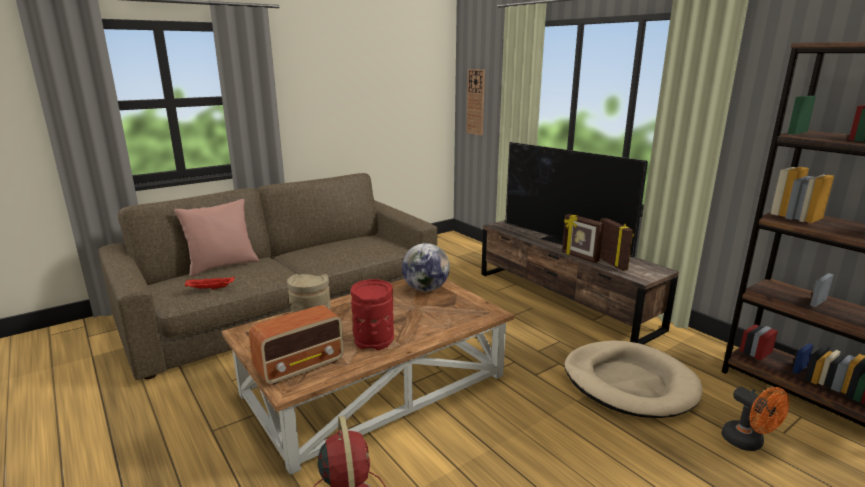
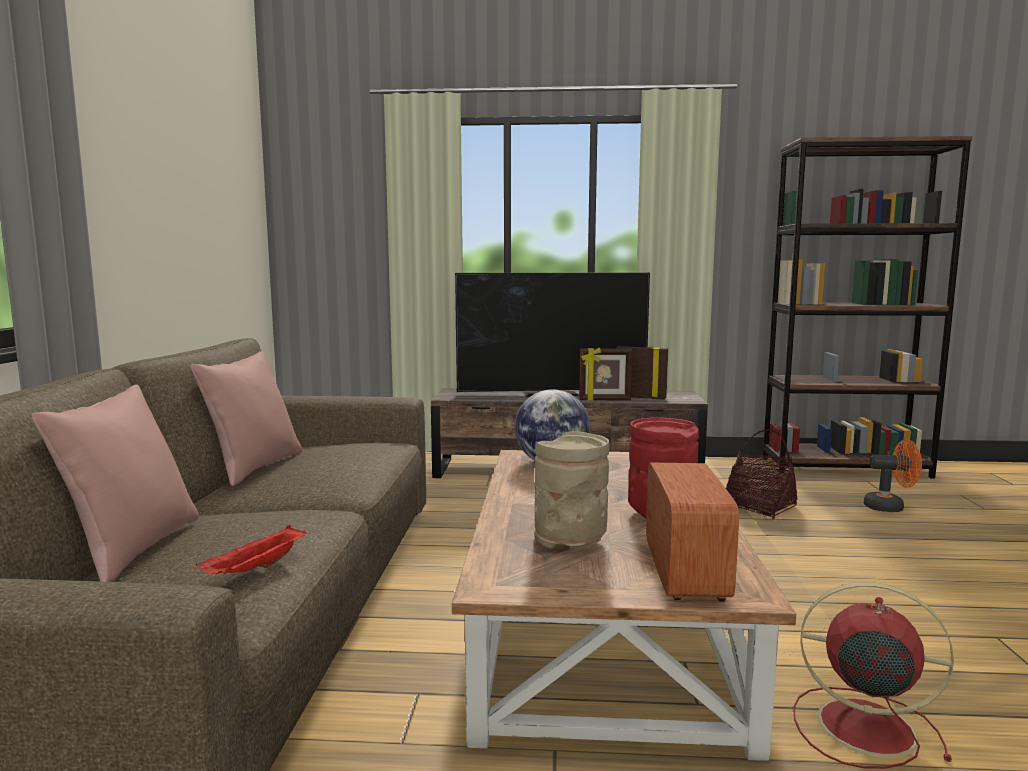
camera: 50 degrees left, 10 degrees down
(327, 243) = (254, 467): none -> pink pillow
(476, 102) = (319, 235): wall clock -> none
(629, 383) = (759, 506): beige dog bed -> basket

